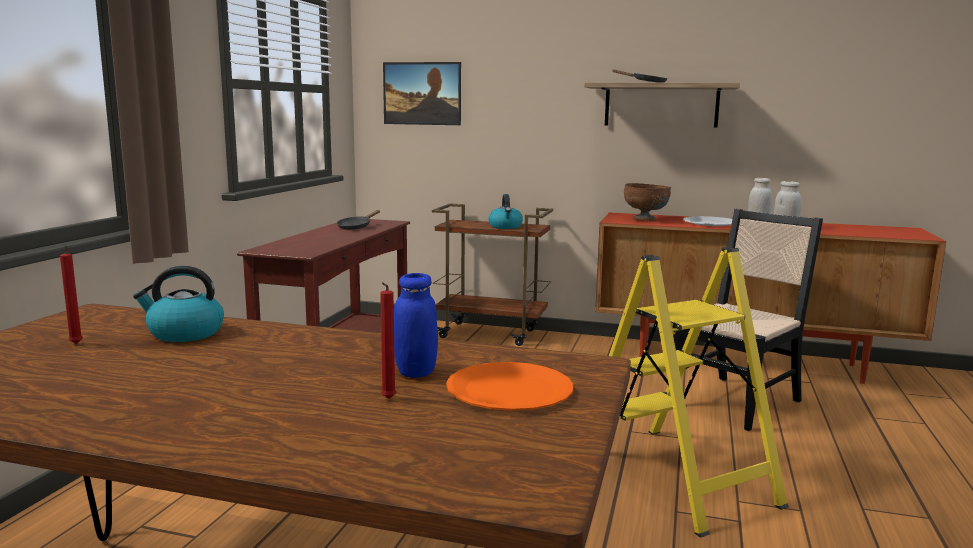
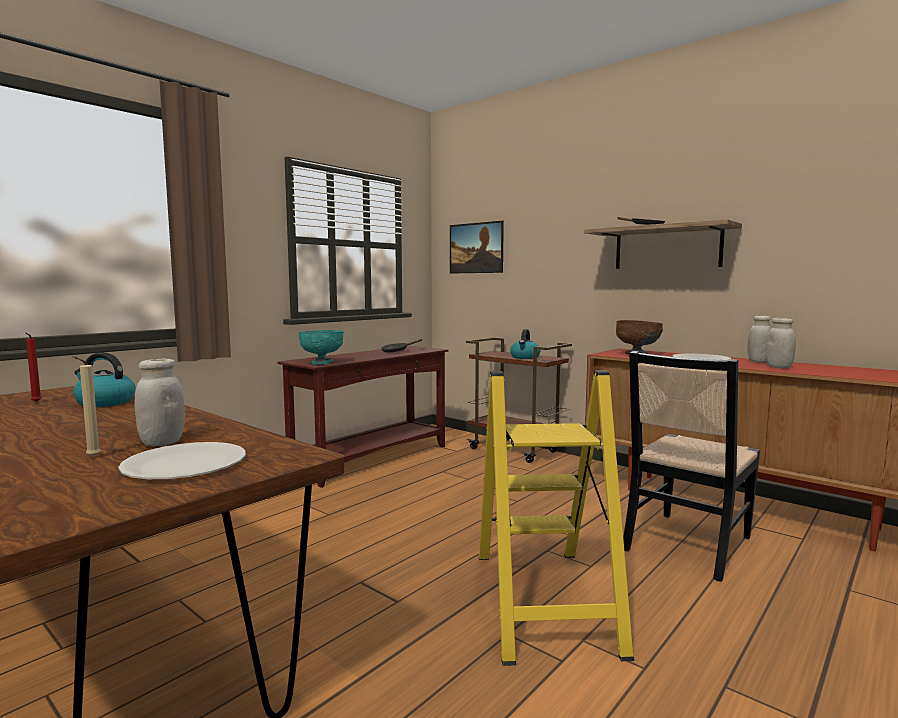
camera: 25 degrees right, 5 degrees down
(306, 251) = (322, 363): none -> turquoise bowl
(387, 399) = (91, 457): red candle -> beige candle
(415, 372) = (162, 442): blue jar -> white jar
(510, 390) = (185, 464): orange plate -> white plate
(735, 403) = (688, 544): chair -> chair turned 150 degrees clockwise

